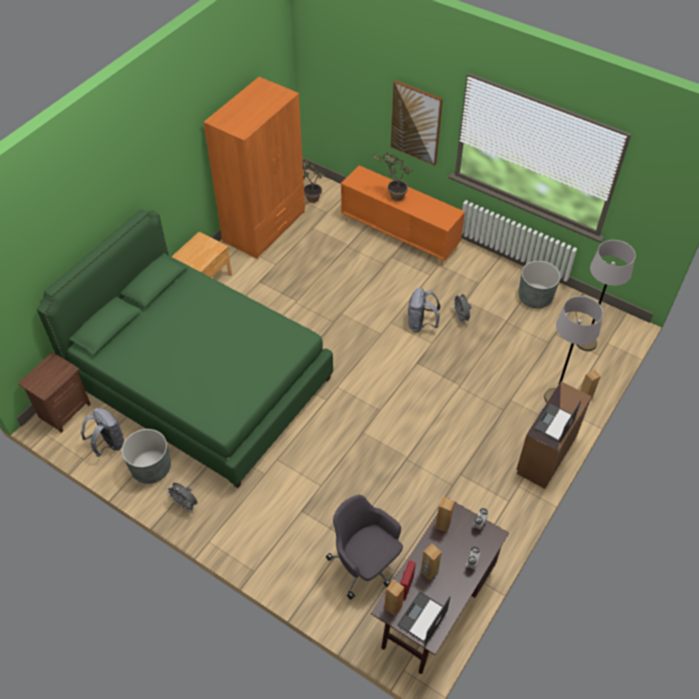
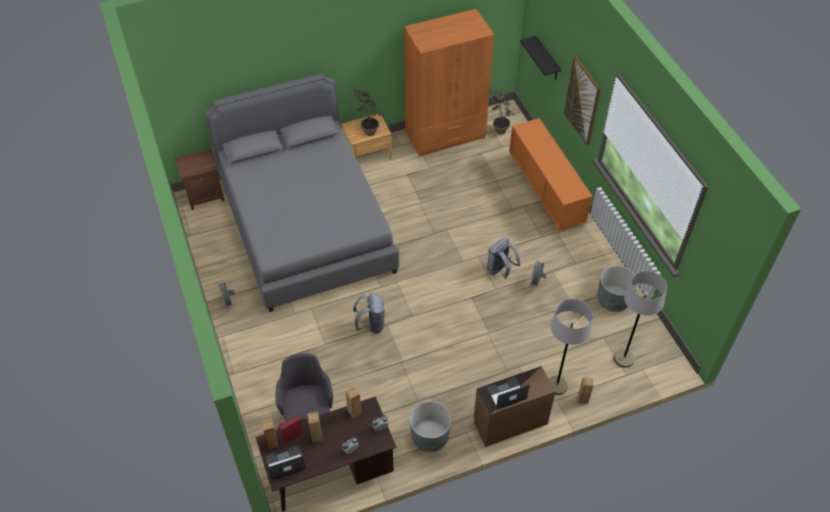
camera: 35 degrees right, 0 degrees up
(108, 444) = (214, 234): grey backpack -> grey backpack (371, 325)
(151, 468) = (227, 266): grey planter -> grey planter (430, 436)
(201, 382) = (306, 225): green bed -> grey bed
(347, 101) = (547, 59): none -> black shelf
(392, 196) = (544, 155): potted plant -> potted plant (367, 130)

